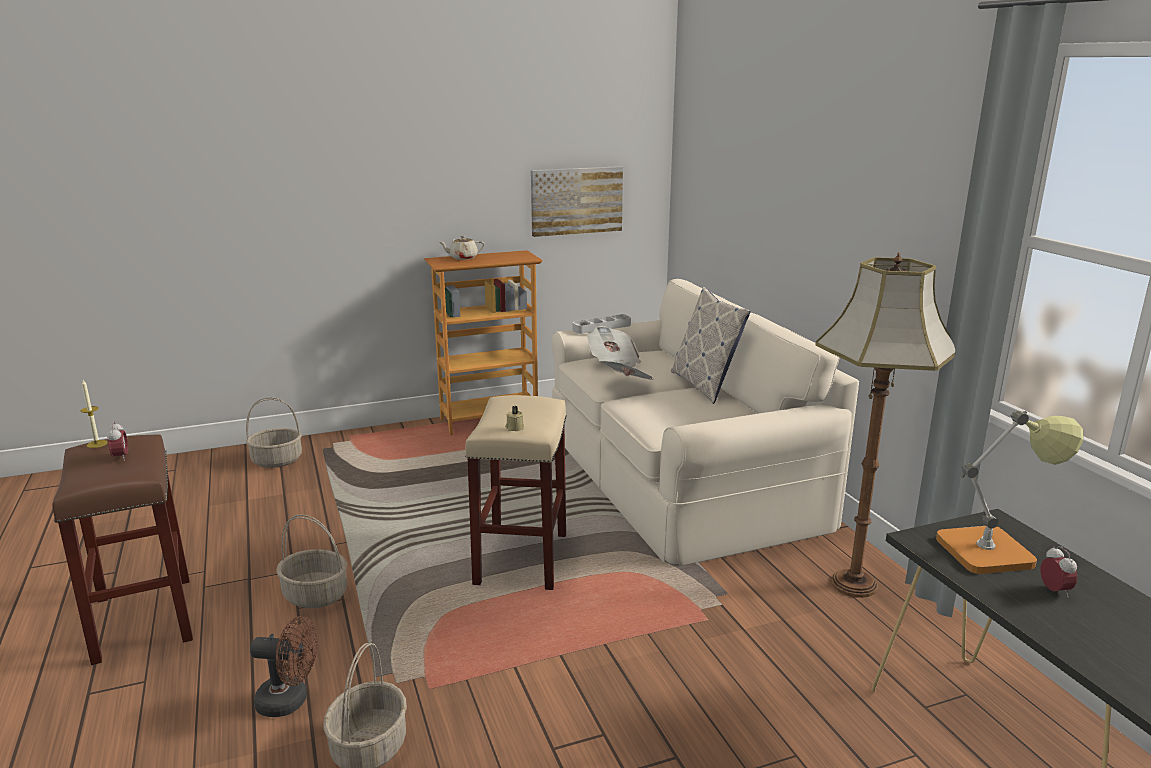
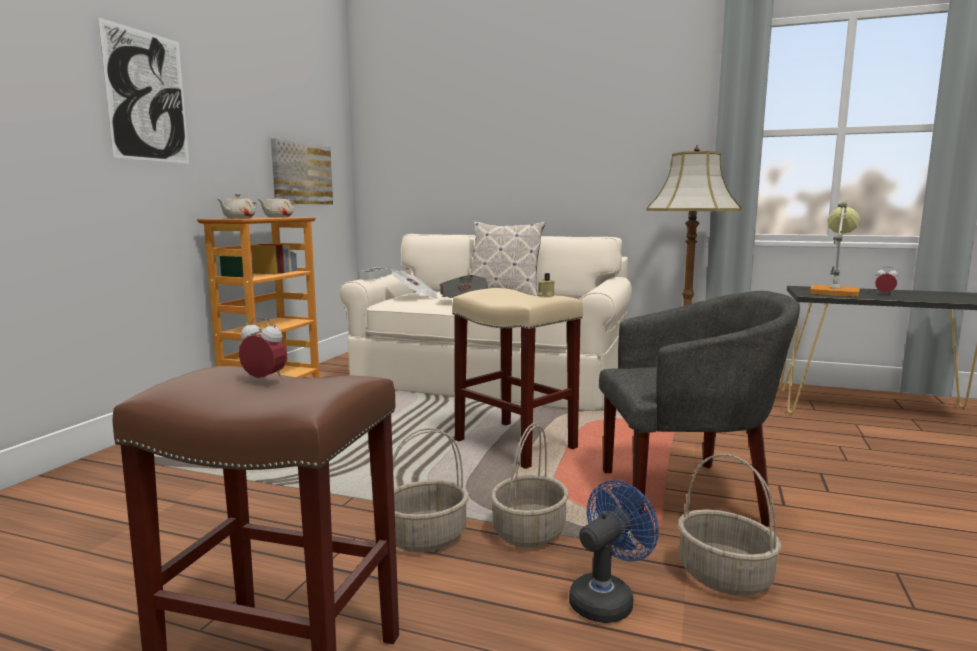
camera: 50 degrees left, 10 degrees down
(97, 444) = (183, 380): candle -> none
(277, 460) = (90, 487): basket -> basket (529, 531)
(290, 701) = (607, 599): brown fan -> blue fan
(379, 157) = (147, 96): none -> picture
(513, 255) = (278, 217): none -> beige teapot
(513, 683) = (686, 494): none -> grey armchair

